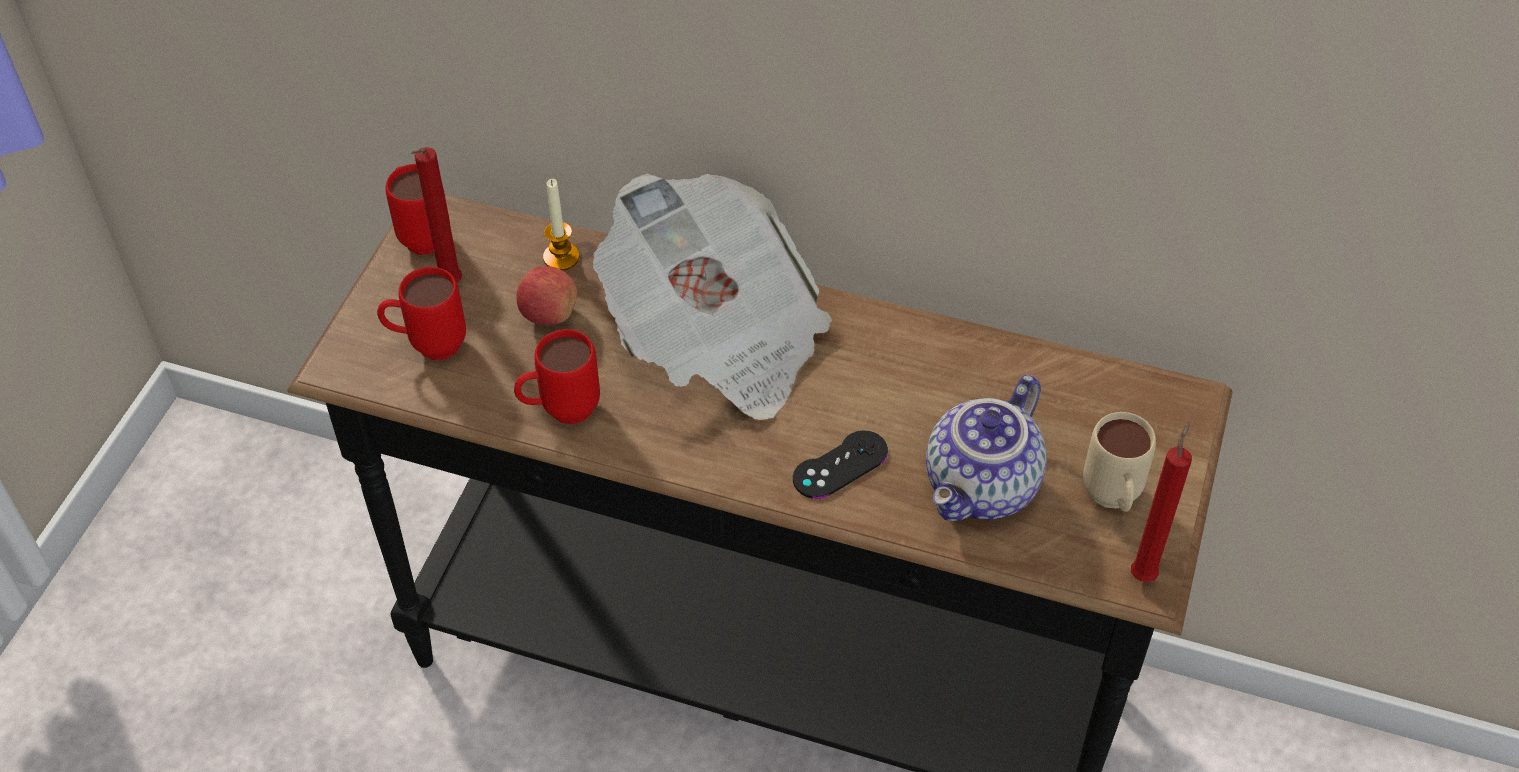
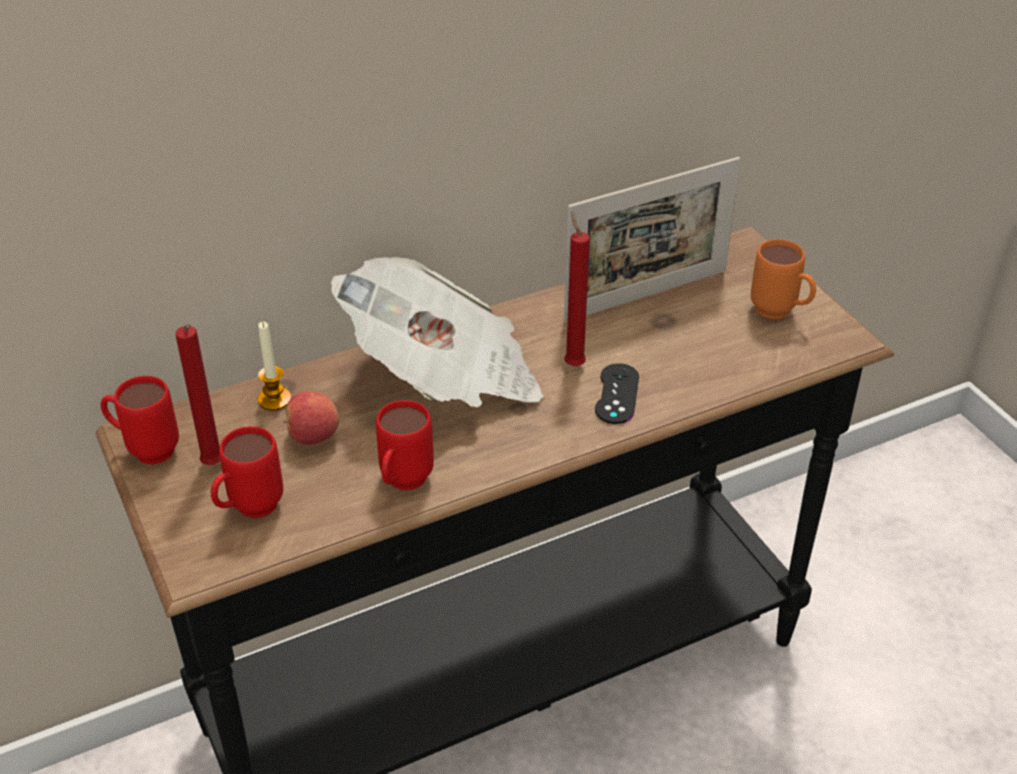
camera: 45 degrees left, 10 degrees down
(983, 488) = (709, 352): teapot -> none
(1005, 385) = (646, 295): none -> picture frame
(1112, 502) = (780, 314): beige mug -> orange mug
(1144, 573) = (843, 335): red candle -> red candle (573, 364)

